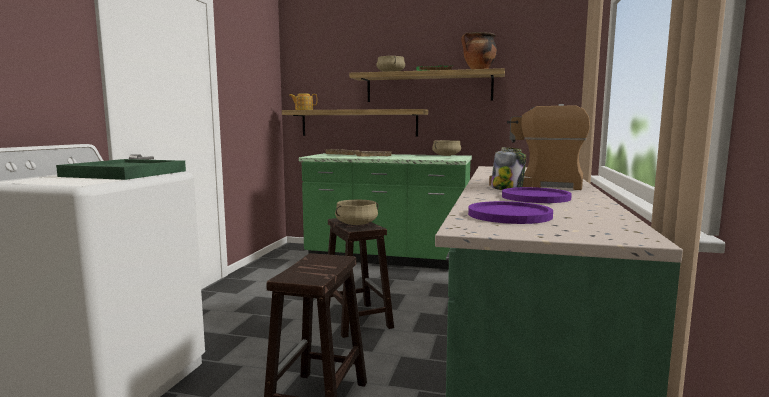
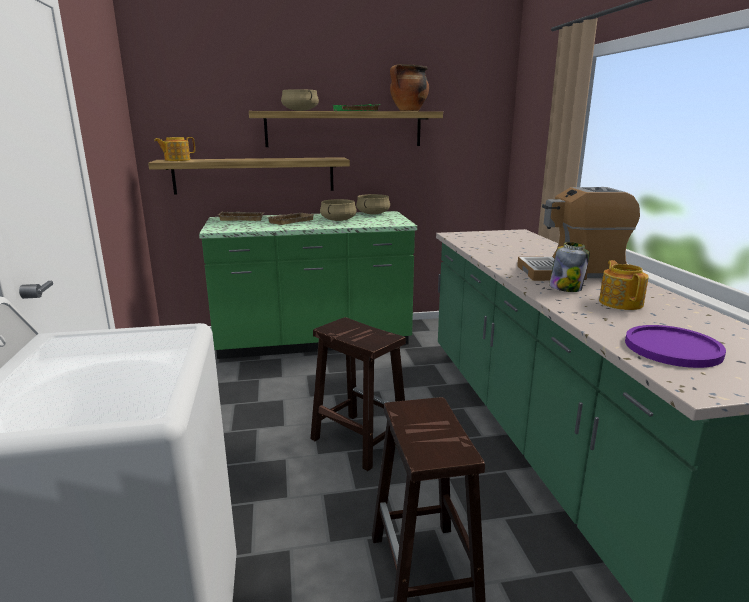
camera: 25 degrees left, 10 degrees up
(125, 174) = (128, 351): green tray -> none
(356, 224) = (361, 334): beige cooking pot -> beige cooking pot (338, 220)
(535, 197) = (621, 302): purple plate -> teapot

